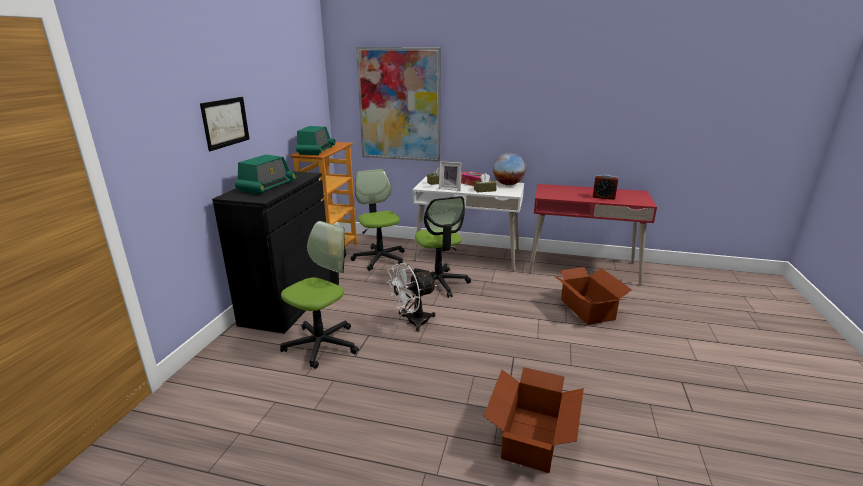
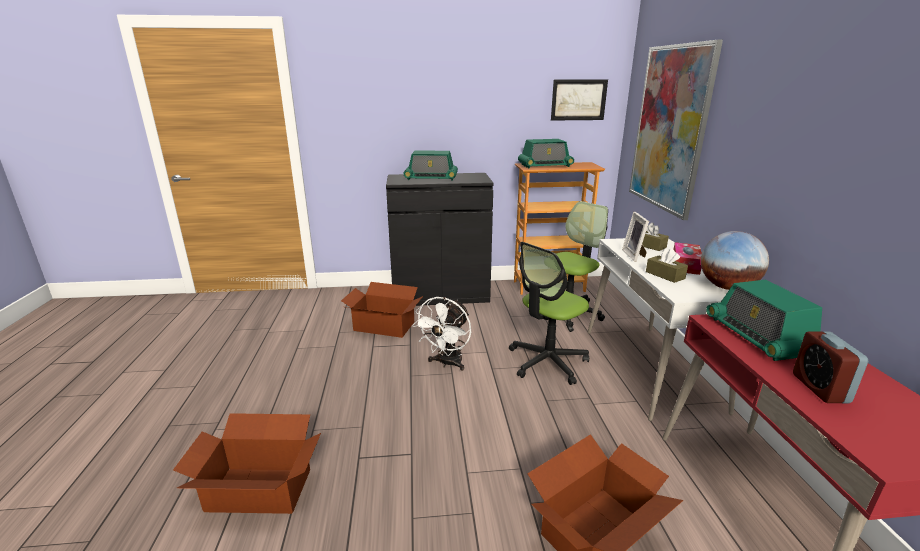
camera: 70 degrees right, 0 degrees up
(225, 122) = (426, 116): picture -> picture (578, 100)
(321, 344) = (384, 326): office chair -> cardboard box
(412, 322) = (447, 363): white fan -> white fan turned 105 degrees counterclockwise
(561, 193) = (758, 336): none -> radio

